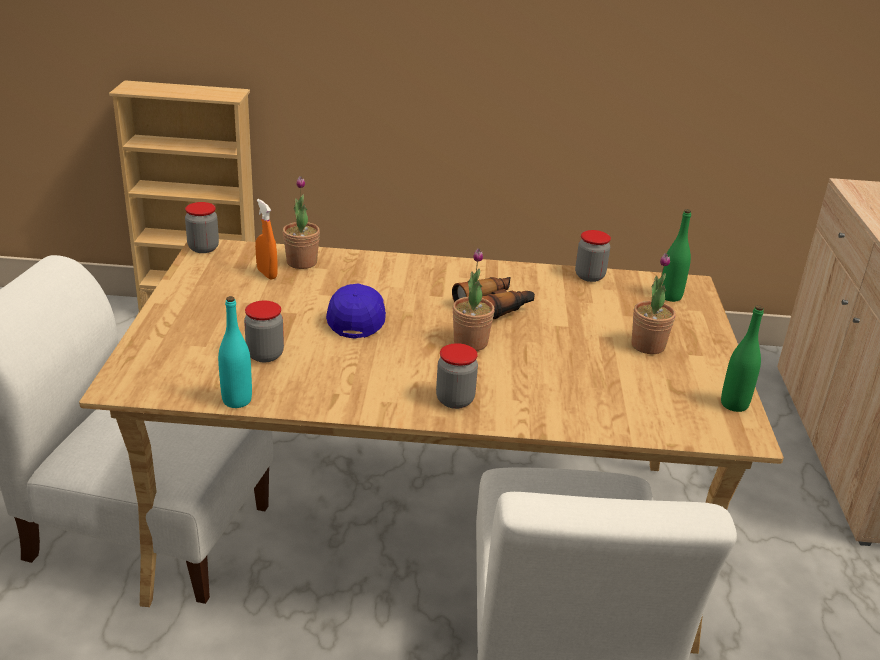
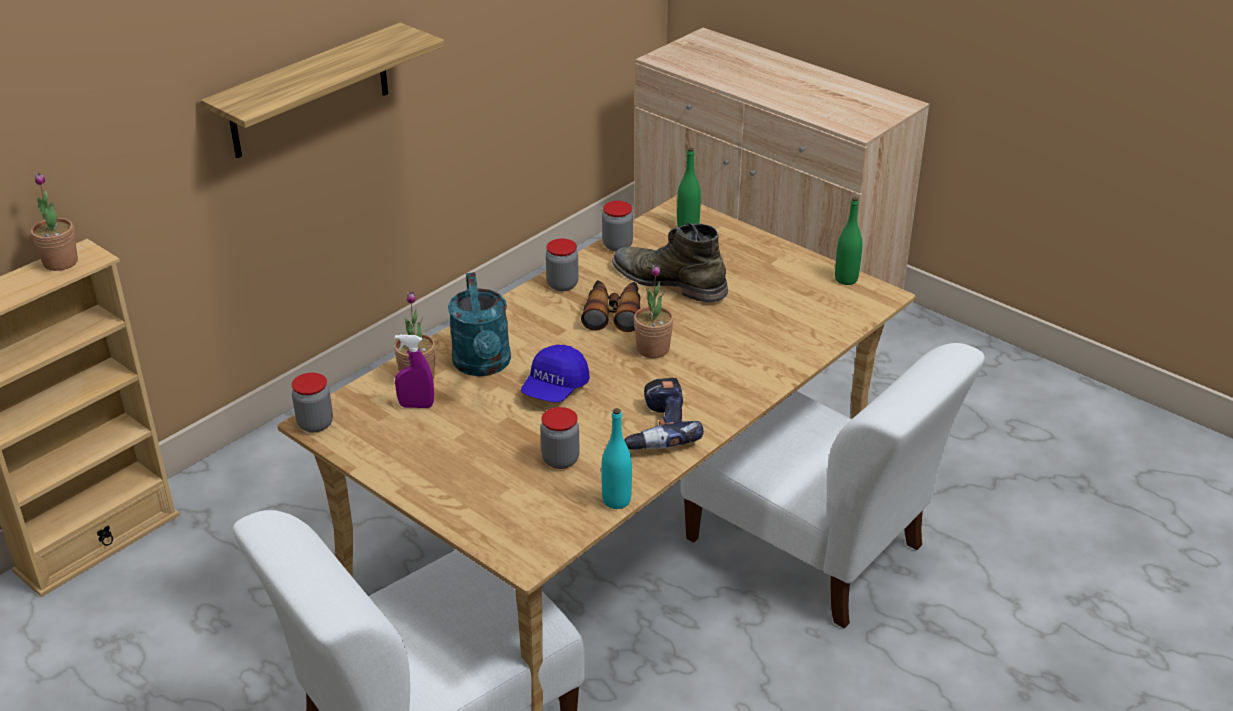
camera: 50 degrees left, 5 degrees up
(267, 274) = (416, 405): orange spray bottle -> purple spray bottle
(349, 280) = (483, 365): none -> turquoise watering can
(357, 319) = (555, 389): blue cap -> blue cap turned 105 degrees counterclockwise
(360, 384) = (656, 428): none -> power drill
(455, 400) = (724, 393): jar -> jar (562, 285)
(471, 63) = (309, 92): none -> shelf
(578, 315) = (669, 281): none -> green boot
(648, 346) = (742, 273): potted plant -> potted plant (60, 262)

